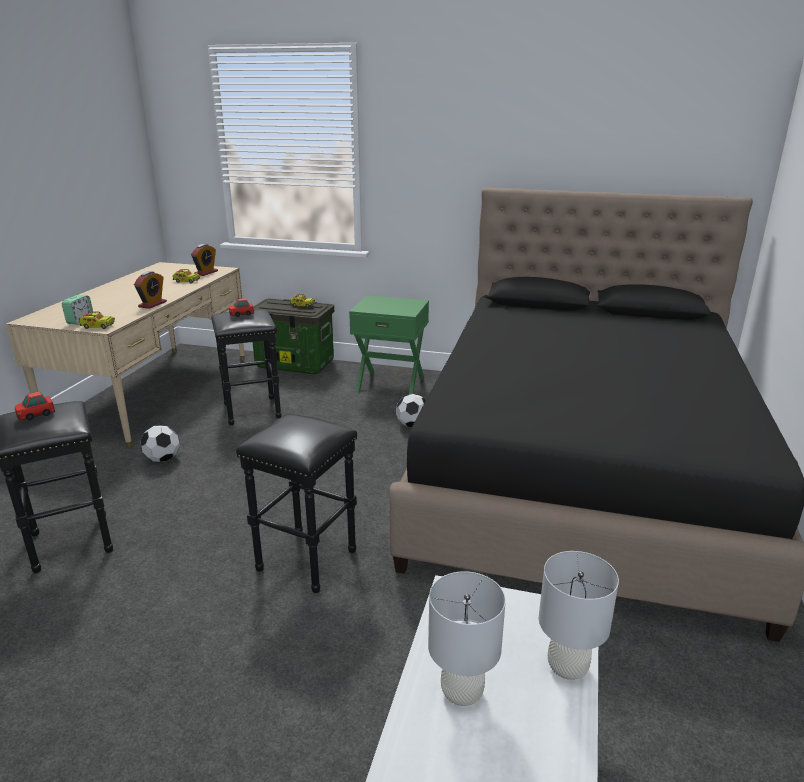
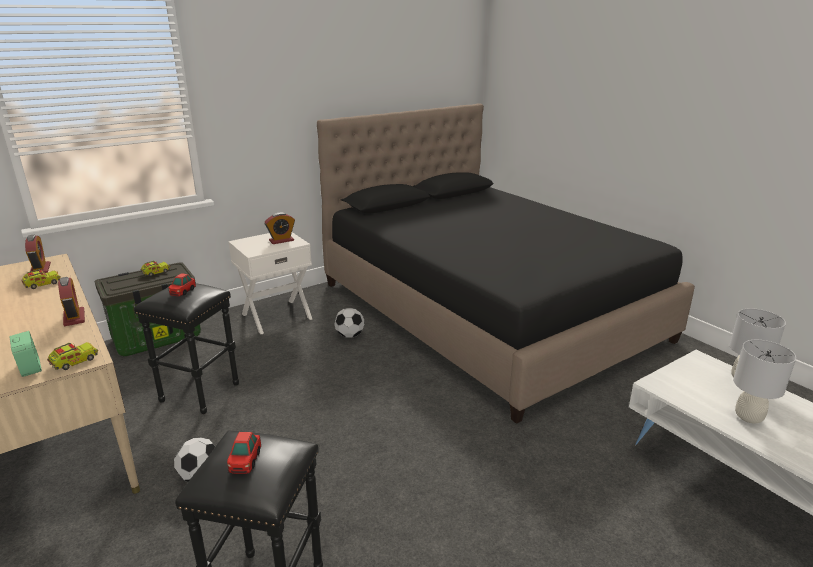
camera: 50 degrees left, 0 degrees up
(309, 559) = (462, 454): black stool -> none
(391, 384) = (276, 316): green nightstand -> white nightstand
(401, 307) = (281, 240): none -> alarm clock

